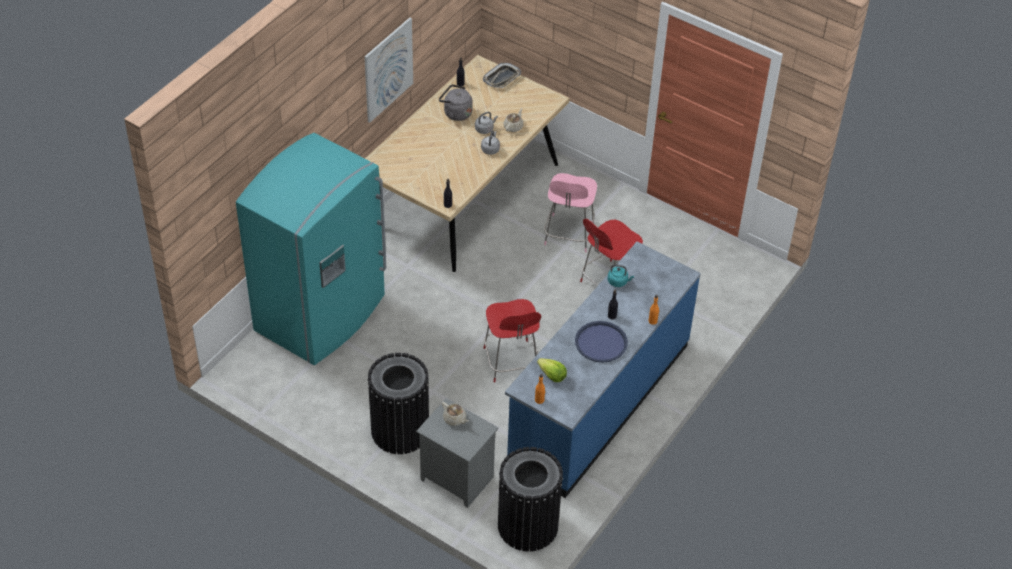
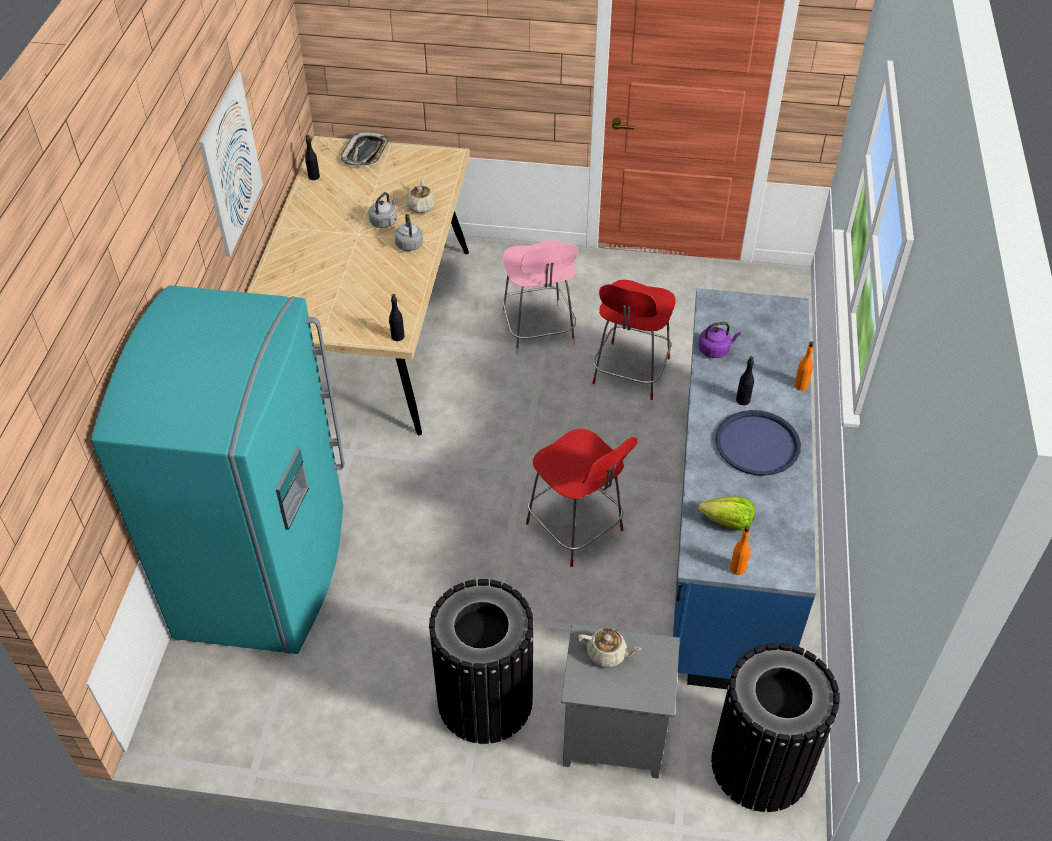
camera: 25 degrees left, 0 degrees up
(456, 113) = (331, 214): grey kettle -> none
(618, 282) = (715, 350): turquoise kettle -> purple kettle

